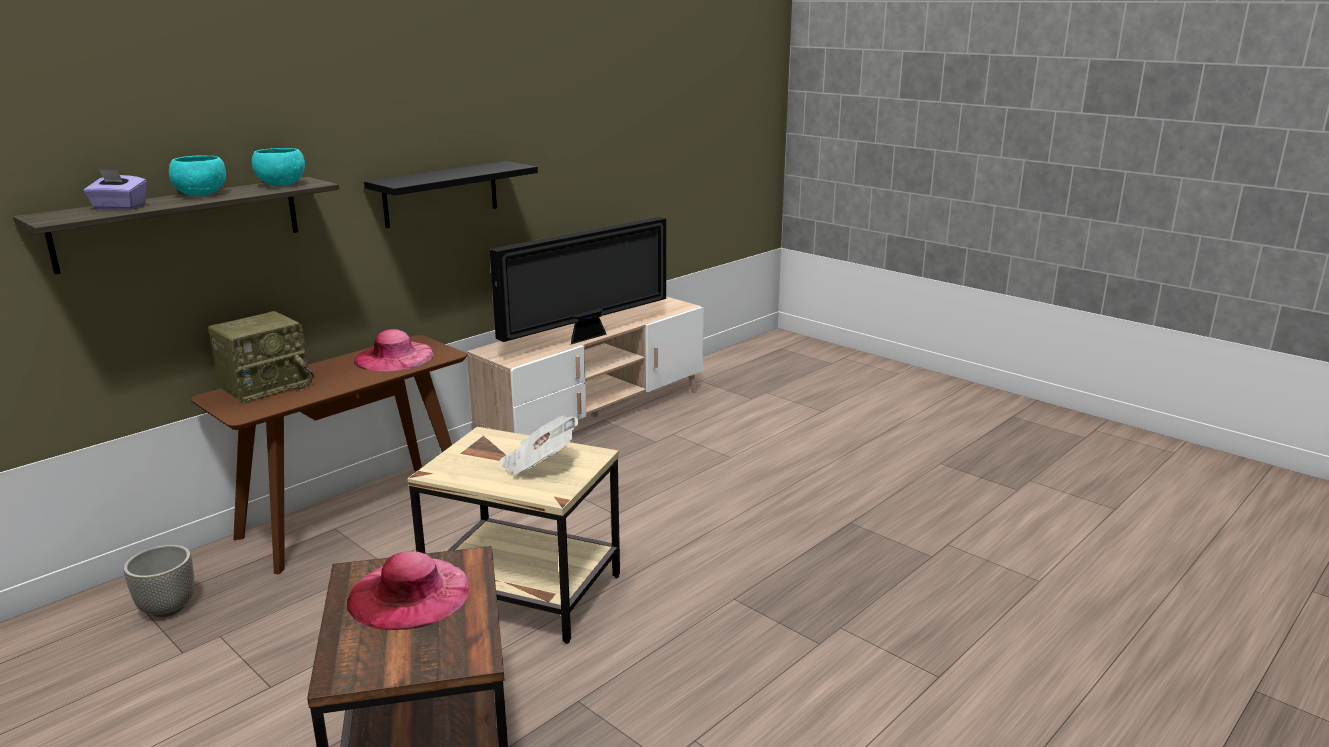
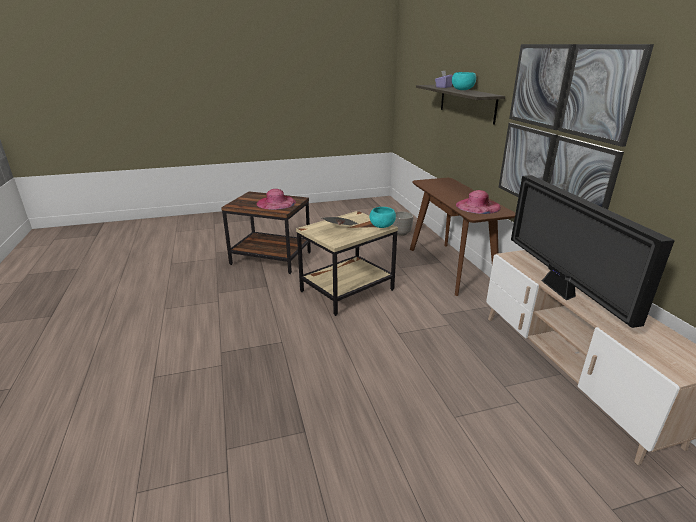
camera: 120 degrees right, 5 degrees up
(266, 386) = (452, 185): radio -> none
(282, 185) = (479, 93): turquoise bowl -> turquoise bowl (382, 226)
(441, 194) = (559, 132): black shelf -> picture

